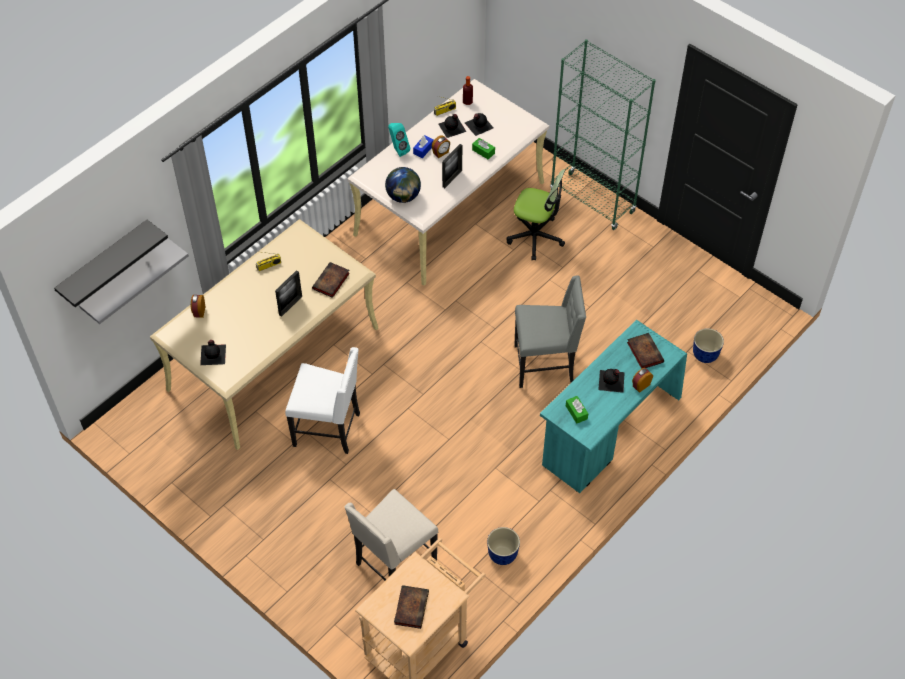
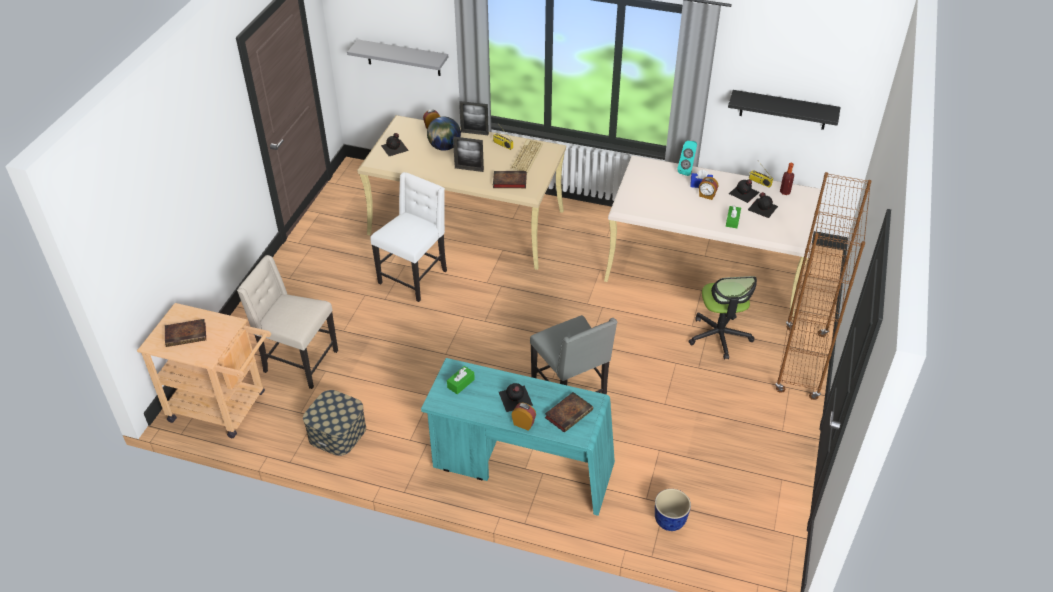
camera: 65 degrees right, 10 degrees down
(104, 263) = (386, 22): black shelf -> black shelf (783, 110)
(299, 254) = (526, 156): none -> keyboard
(328, 429) = (414, 277): white chair -> white chair turned 135 degrees counterclockwise
(403, 196) = (635, 190): globe -> globe (444, 147)
(452, 178) = (682, 212): picture frame -> picture frame (474, 133)
(502, 555) = (337, 433): planter -> storage box
(592, 201) = (801, 363): green bookcase -> brown bookcase

